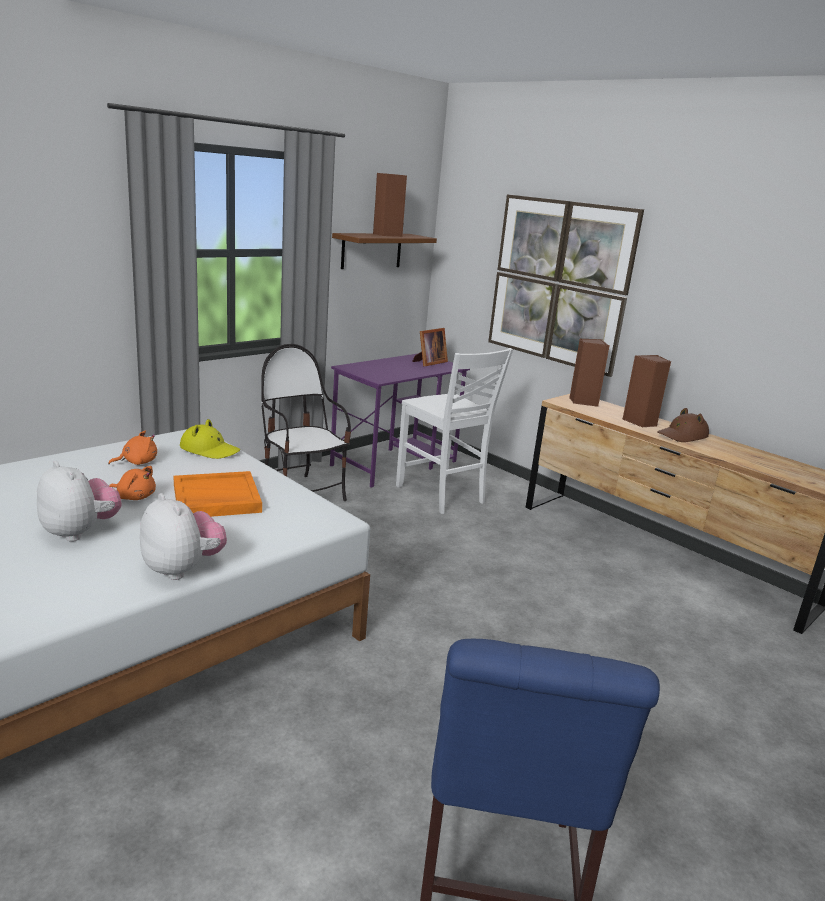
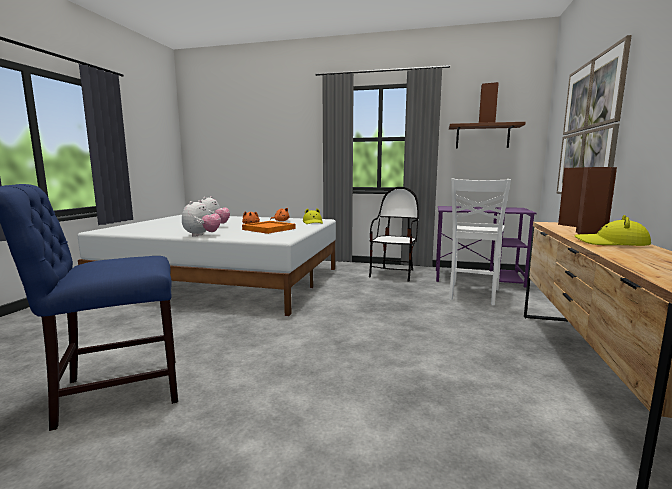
camera: 60 degrees right, 10 degrees down
(429, 363) = (510, 209): picture frame -> none
(682, 435) = (611, 243): brown hat -> yellow hat

